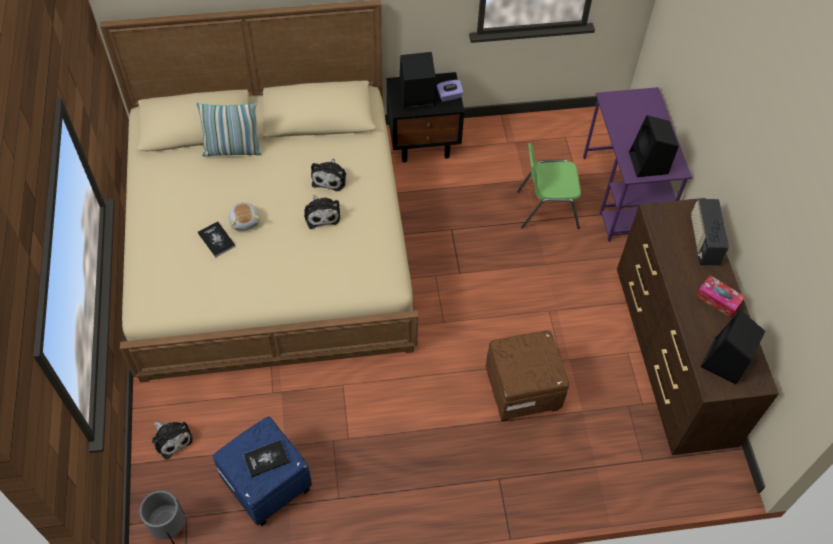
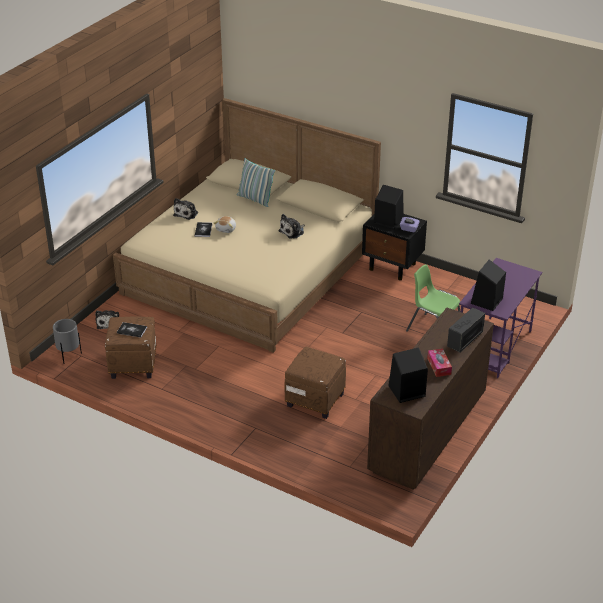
camera: 40 degrees right, 20 degrees down
(266, 484) = (133, 364): blue ottoman -> brown ottoman
(321, 214) = (269, 244): plush toy -> plush toy (187, 213)

